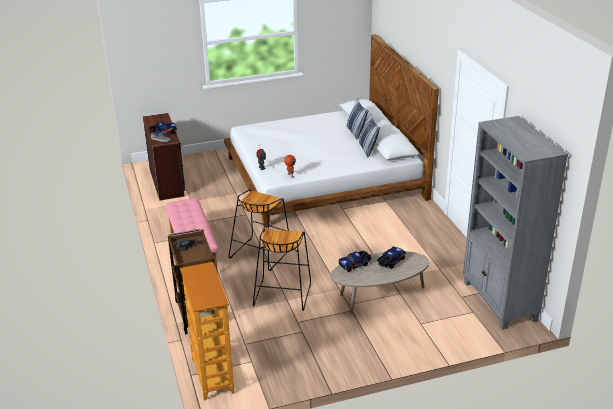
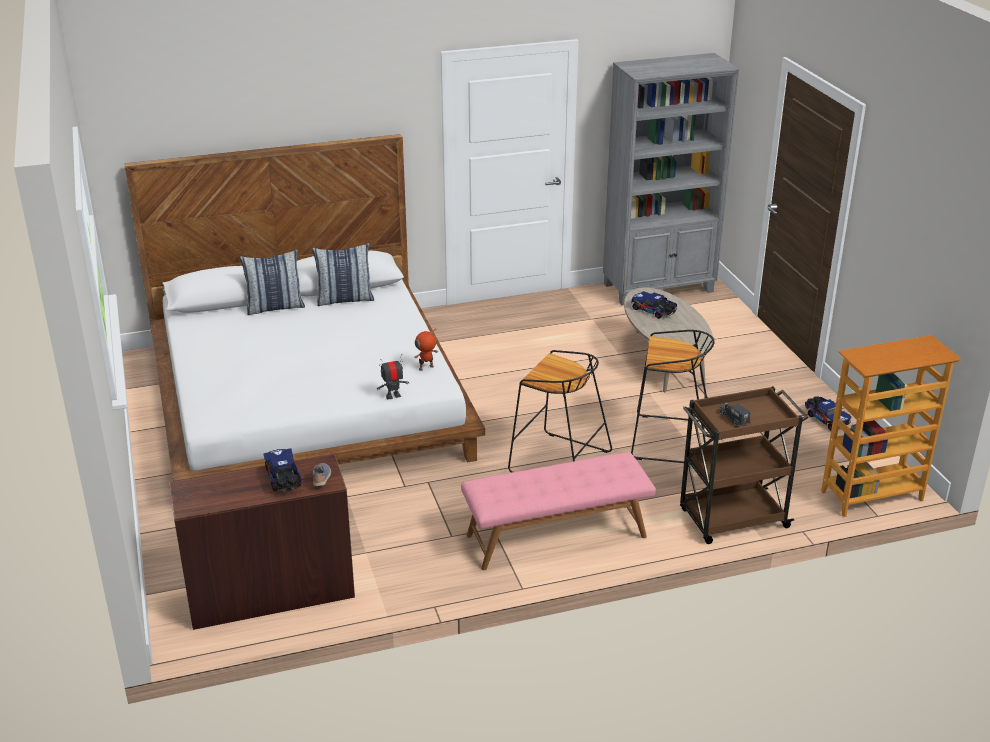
camera: 90 degrees left, 0 degrees up
(355, 265) = (664, 336): toy truck -> toy truck (825, 419)

